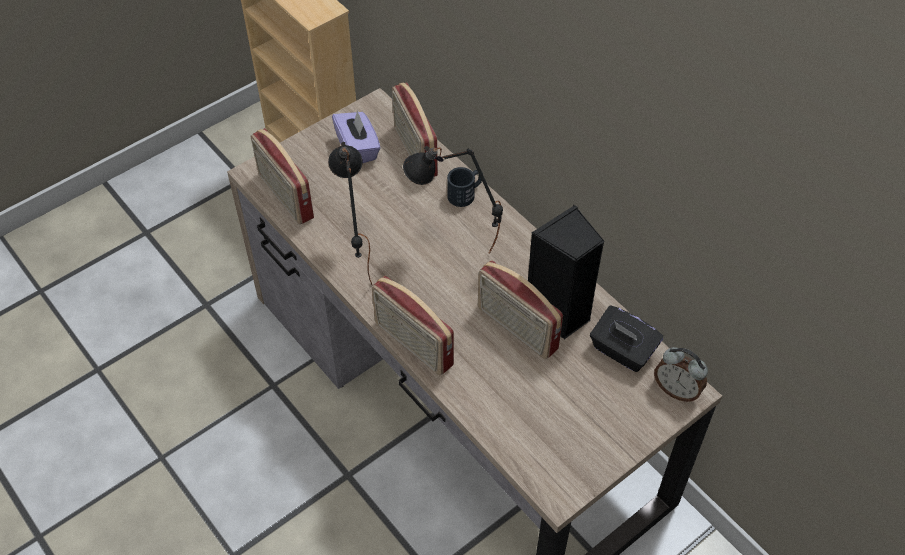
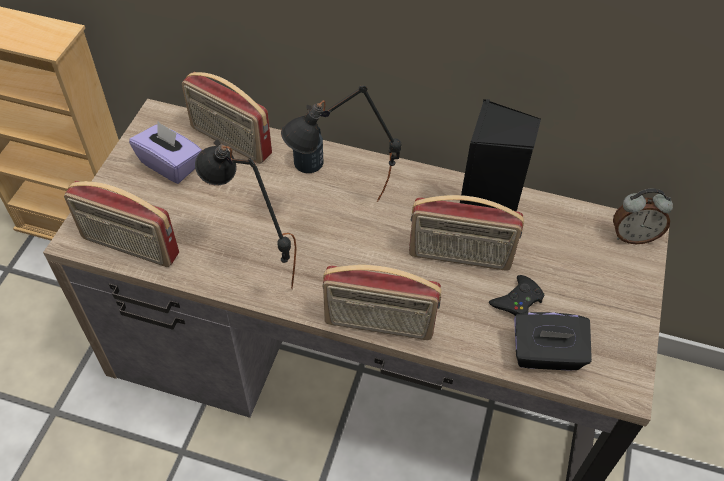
camera: 35 degrees left, 0 degrees up
(532, 385) = (517, 301): none -> black game controller
(622, 351) = (563, 227): black tissue box -> black tissue box (546, 355)

